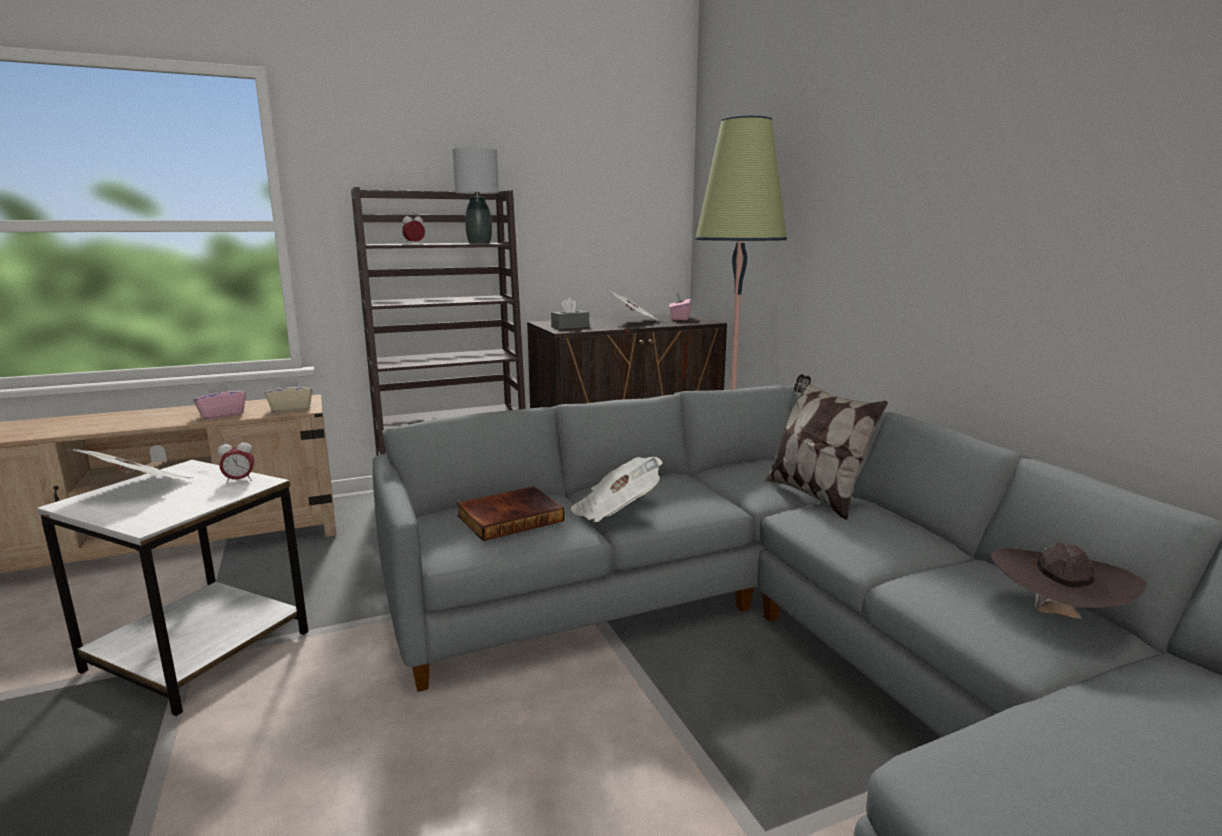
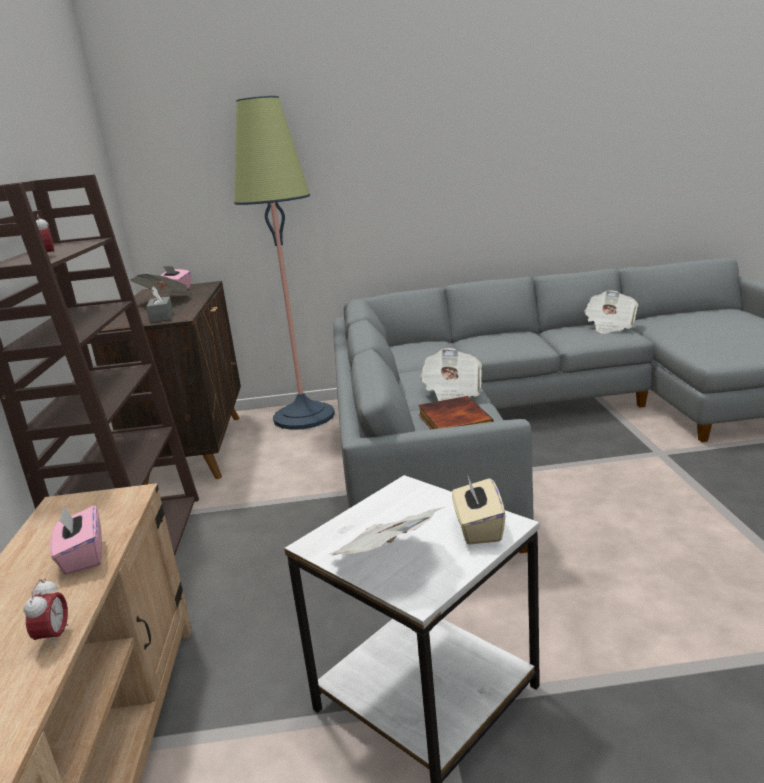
camera: 70 degrees left, 5 degrees up
(239, 480) = (392, 500): alarm clock -> alarm clock (54, 637)
(291, 409) = (114, 505): beige tissue box -> beige tissue box (478, 528)
(479, 243) = (82, 243): grey table lamp -> none
(815, 495) = (458, 345): pillow -> none
(1055, 618) = (610, 326): brown hat -> newspaper

